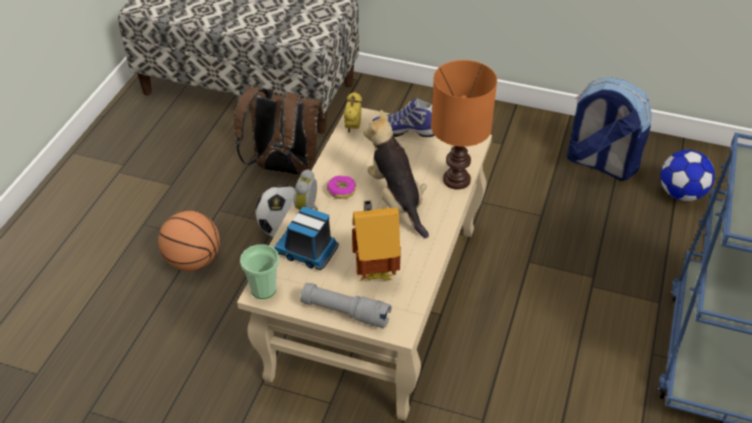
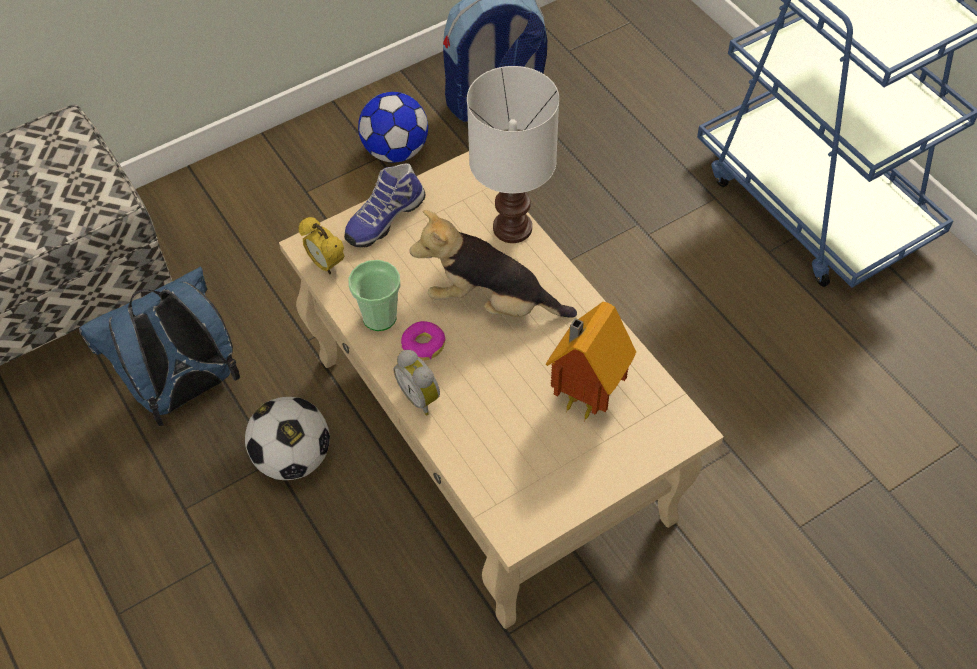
camera: 50 degrees left, 10 degrees up
(193, 261) = (244, 592): basketball -> none
(263, 289) = (512, 525): cup -> cup (379, 317)
(283, 167) = (185, 391): brown backpack -> blue backpack
(307, 251) = (491, 442): toy truck -> none
(345, 312) = (620, 464): grey flashlight -> none
(457, 180) = (514, 228): orange table lamp -> white table lamp
(681, 194) = (599, 74): football -> football (395, 151)

